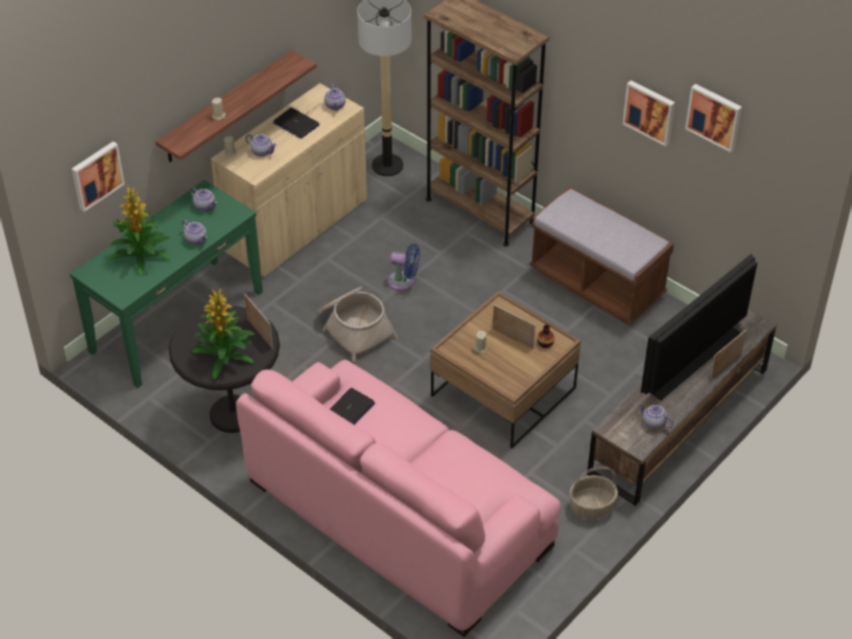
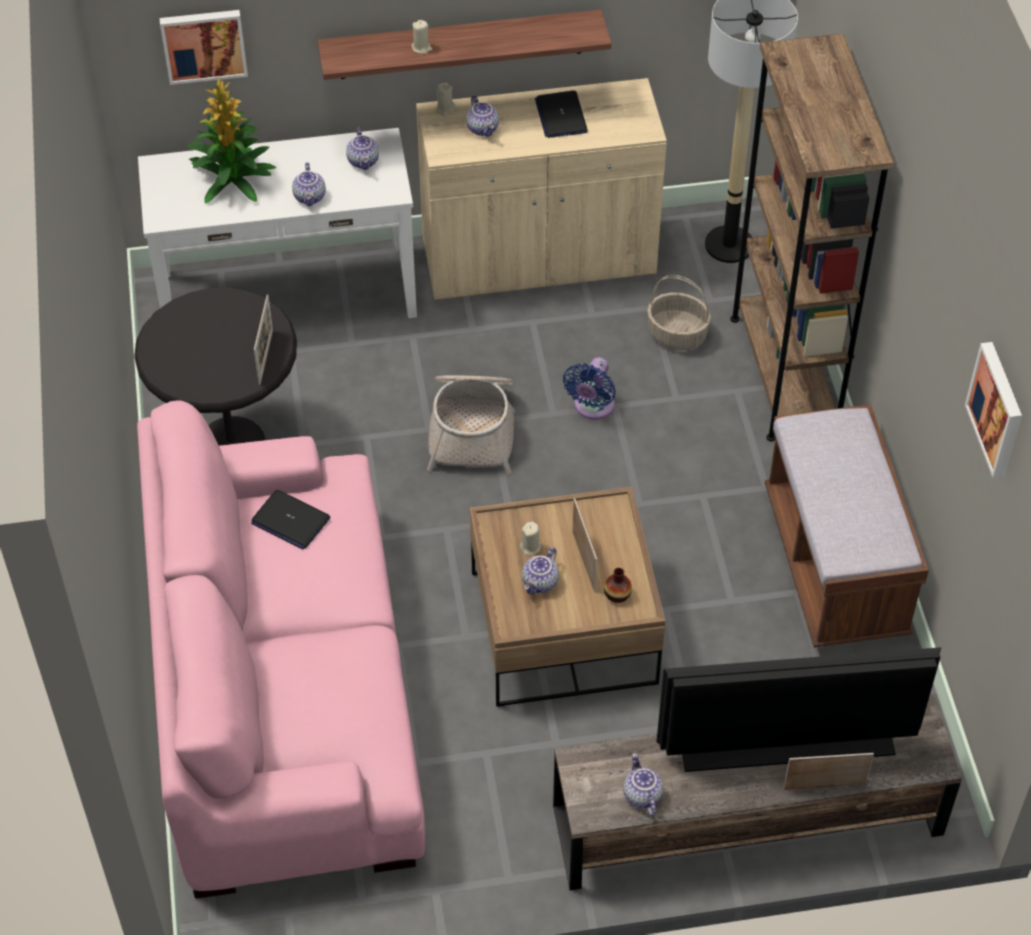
camera: 40 degrees right, 5 degrees up
(176, 321) = (288, 293): green console table -> white console table
(225, 355) = (201, 359): potted plant -> none
(335, 106) = (634, 118): teapot -> teapot (540, 583)
(349, 410) = (290, 520): laptop -> laptop turned 45 degrees clockwise
(404, 282) = (592, 407): blue fan -> blue fan turned 60 degrees clockwise
(592, 506) = (516, 851): basket -> basket (678, 334)
(650, 111) = (951, 352): picture -> none

